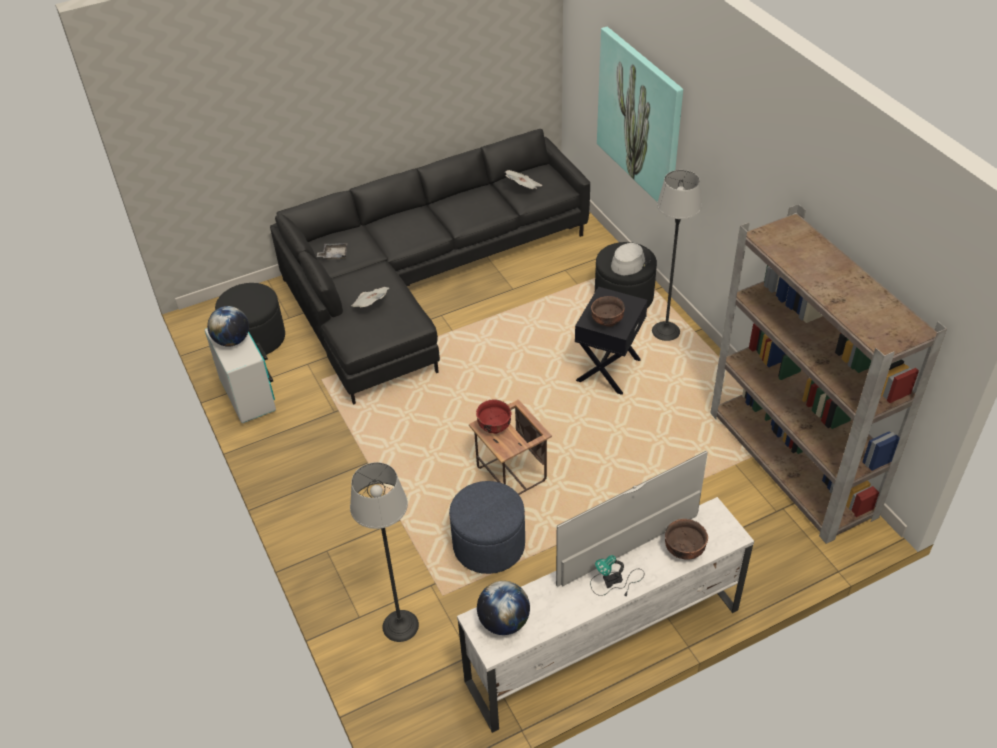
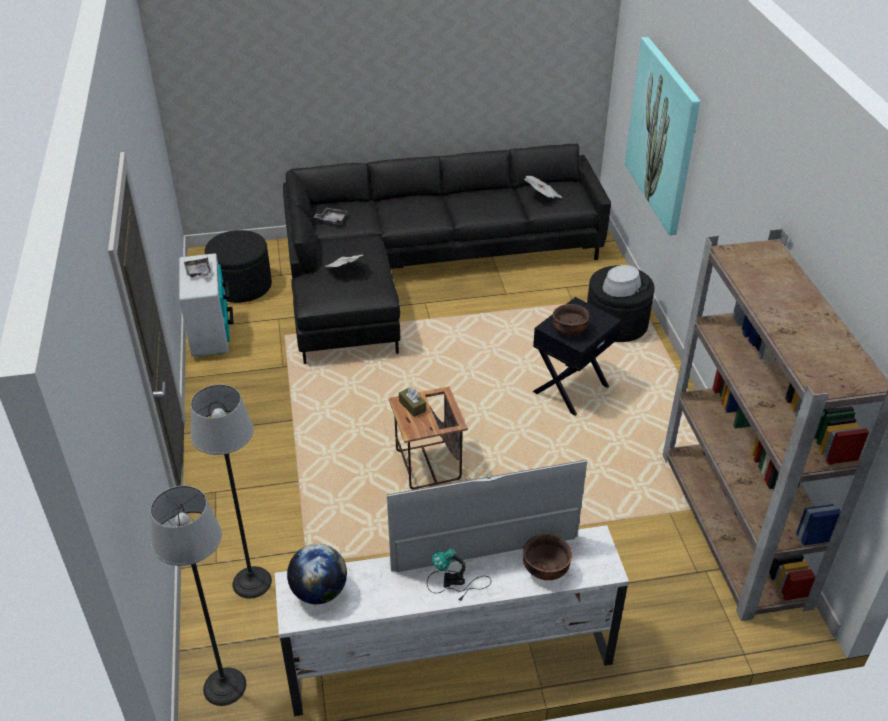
camera: 15 degrees right, 5 degrees down
(232, 340) = (198, 272): globe -> grey tray
(489, 545) = (375, 527): blue ottoman -> none
(494, 426) = (412, 406): red bowl -> brown tissue box
(665, 331) = (646, 365): floor lamp -> floor lamp (224, 686)

